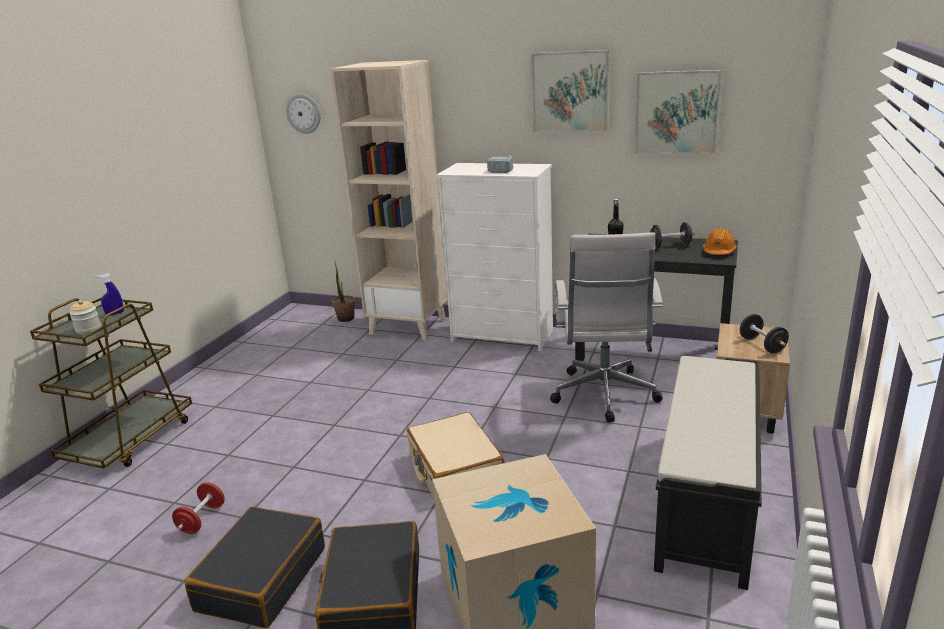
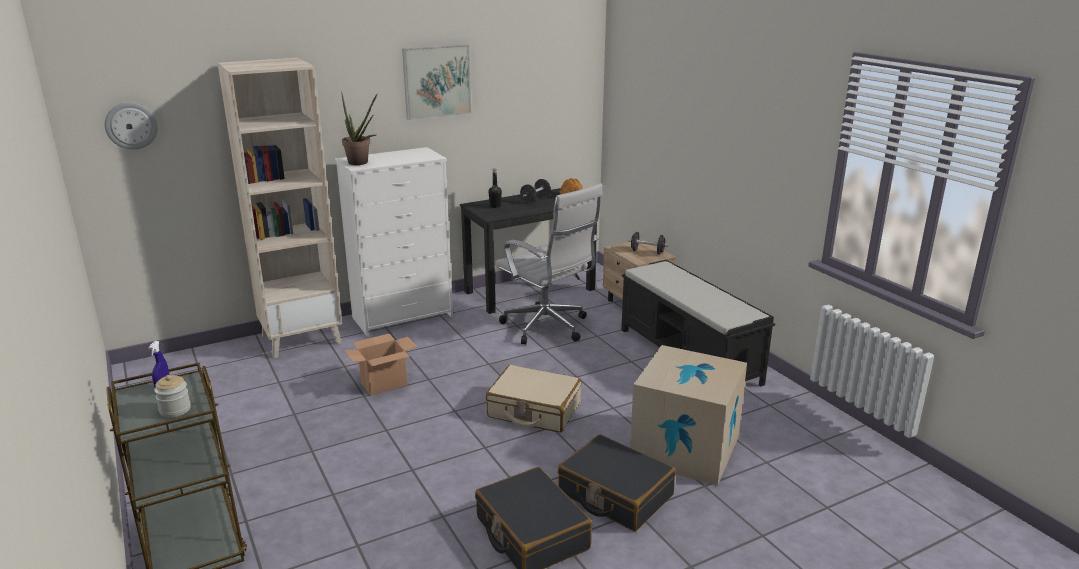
camera: 50 degrees left, 0 degrees up
(202, 519) = (409, 538): red dumbbell -> none
(345, 320) = (220, 356): potted plant -> potted plant (361, 163)
(395, 386) = (384, 384): none -> cardboard box
(504, 168) = (398, 156): hammer -> none
(676, 113) = (519, 93): picture -> none

